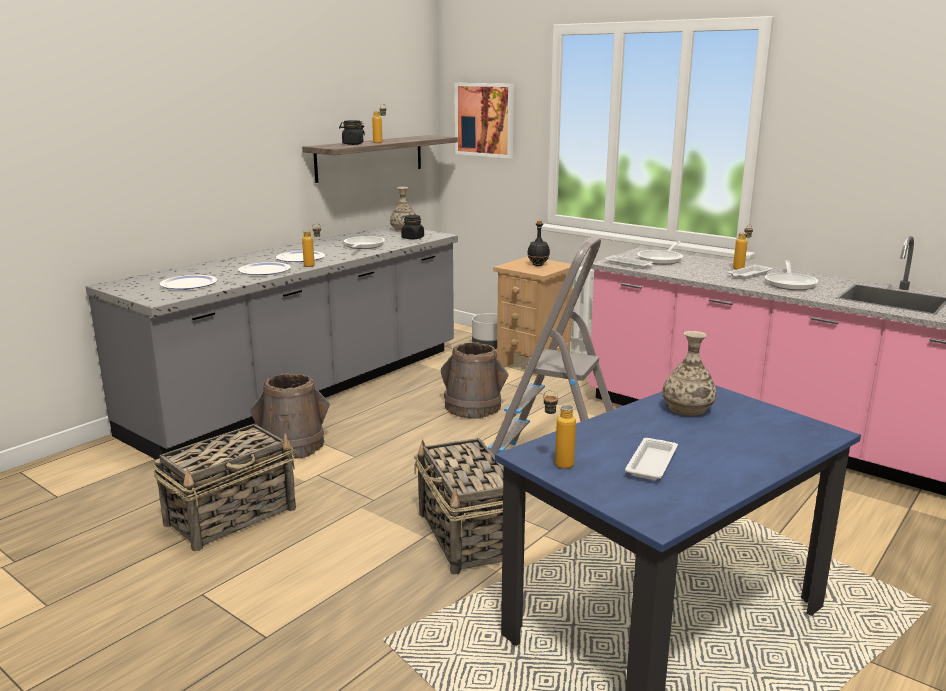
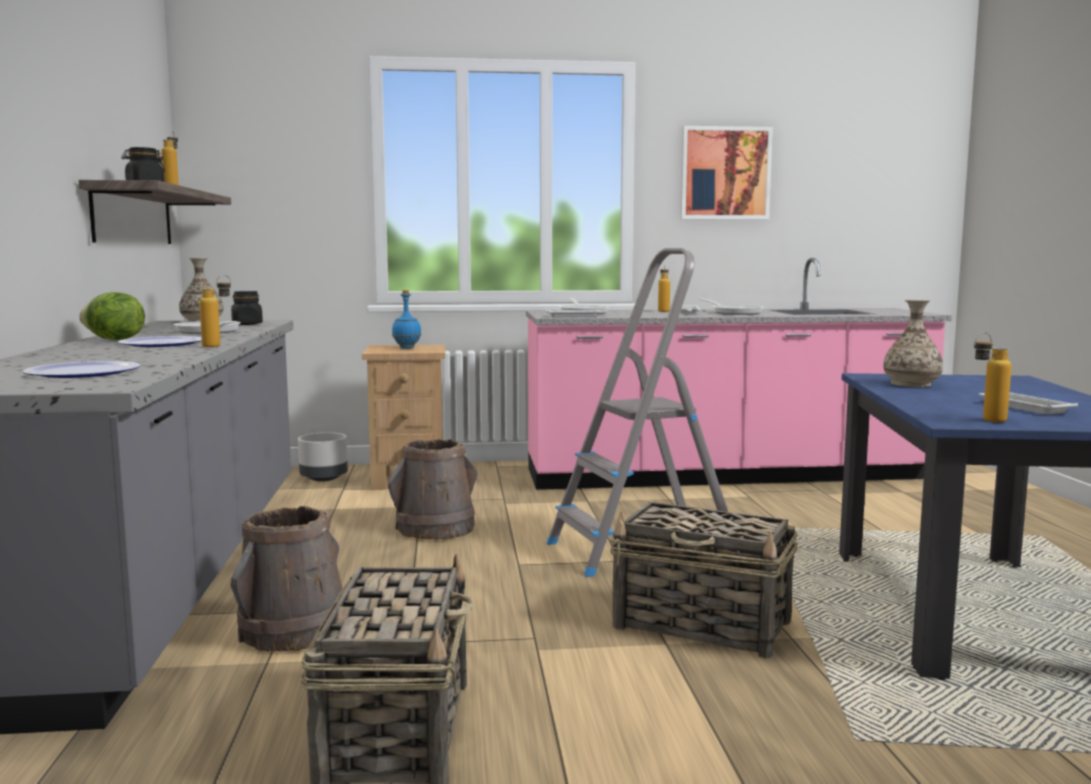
camera: 45 degrees left, 10 degrees down
(264, 270) = (158, 354): plate -> none
(298, 248) = (114, 340): none -> lettuce
(485, 120) = (264, 176): picture -> picture (725, 173)
(538, 265) = (406, 348): black bottle -> blue bottle

